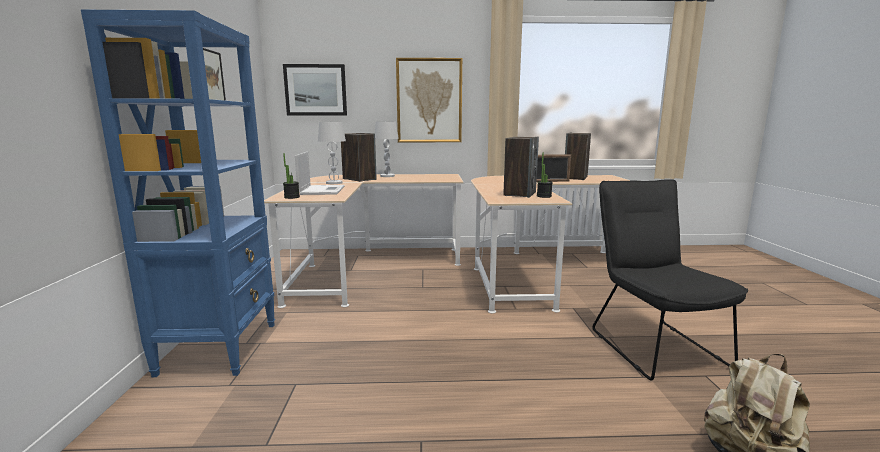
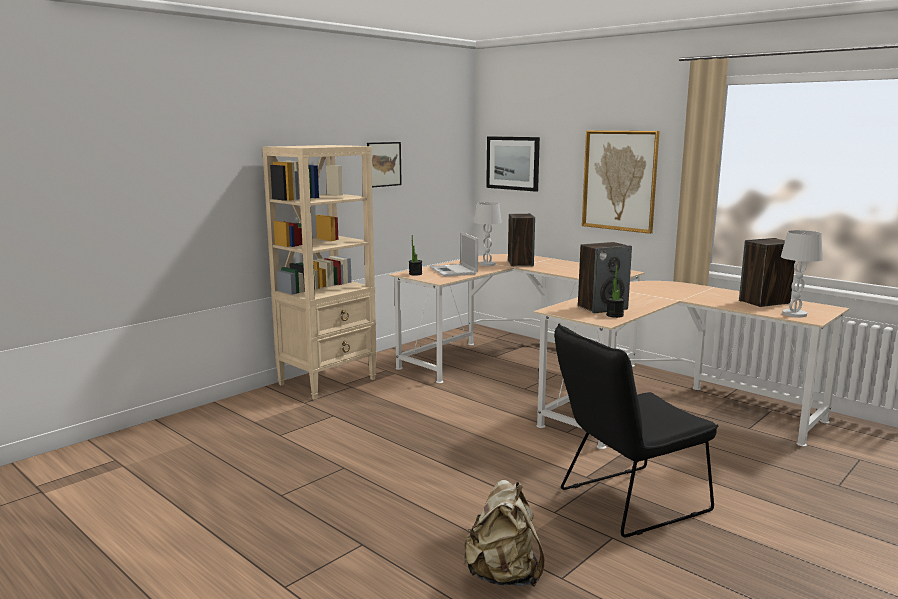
camera: 45 degrees right, 0 degrees up
(220, 347) = (328, 381): blue bookcase -> beige bookcase
(322, 190) = (454, 271): laptop -> laptop turned 120 degrees clockwise
(387, 176) = (559, 263): white table lamp -> white table lamp (794, 314)
(551, 181) = (707, 301): picture frame -> none
(651, 344) = (626, 502): black chair -> black chair turned 150 degrees counterclockwise

